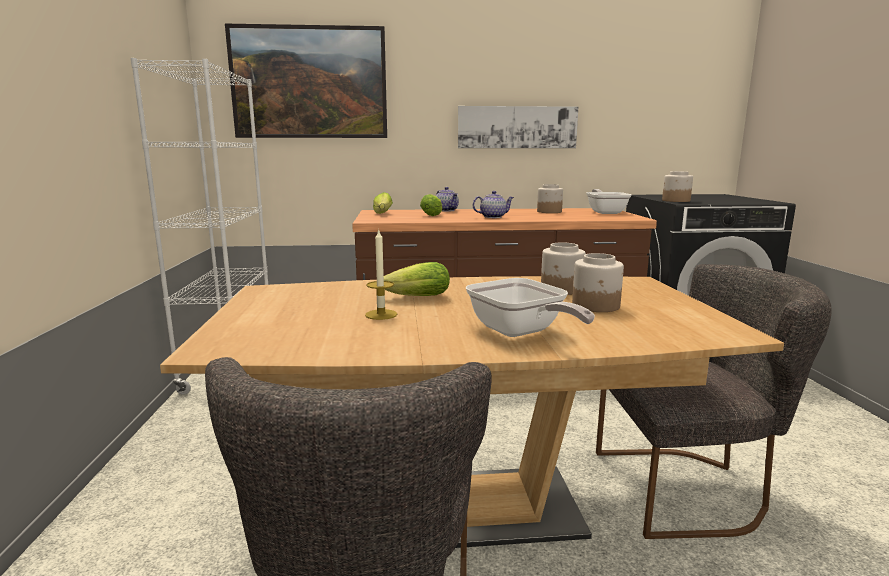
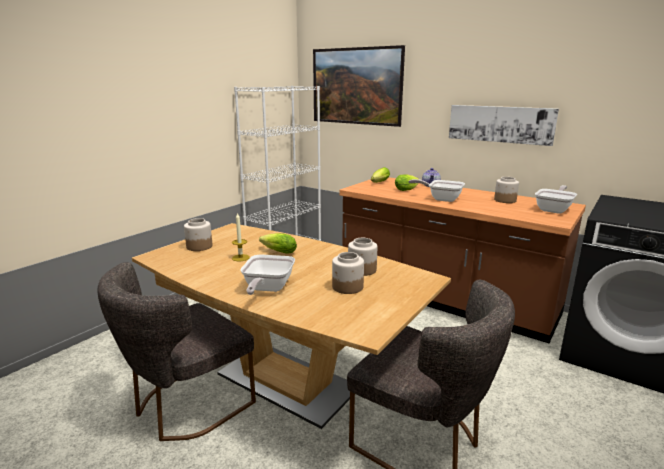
camera: 40 degrees right, 5 degrees up
(493, 217) = (441, 199): teapot -> frying pan
(675, 200) = (611, 213): jar -> jar (199, 246)

